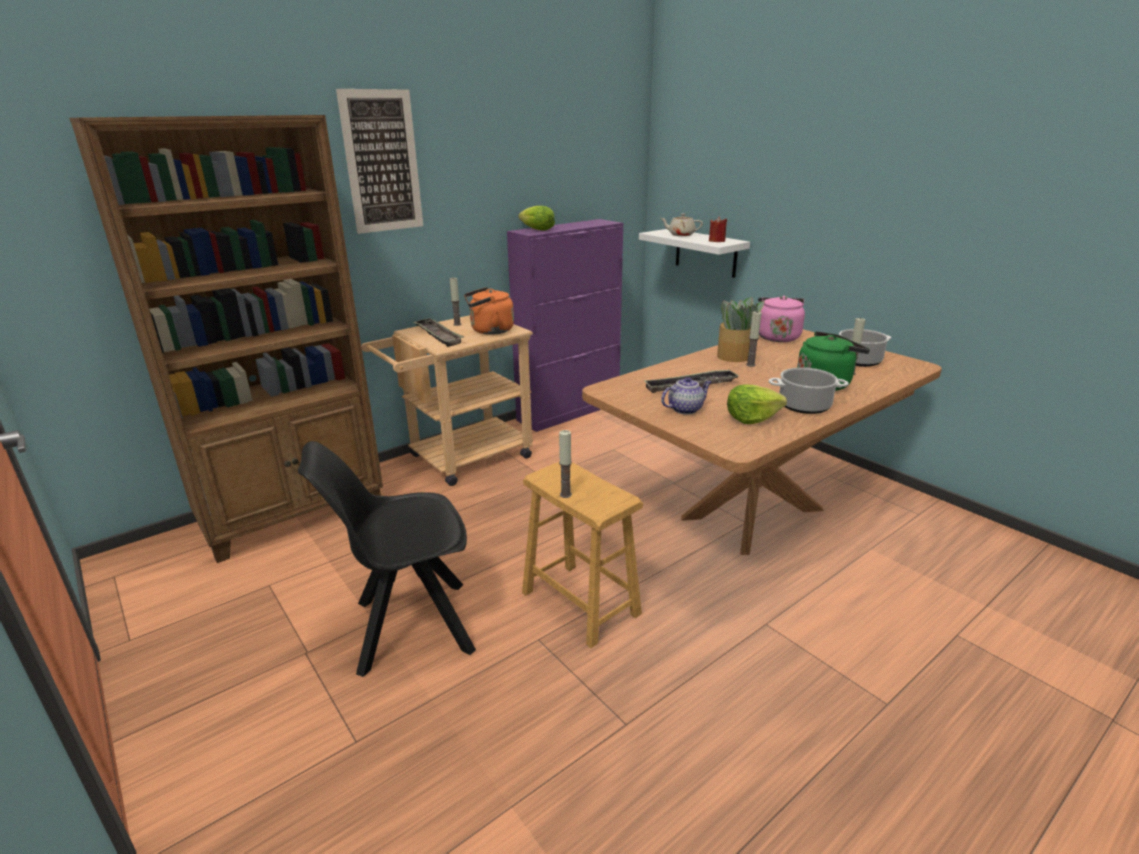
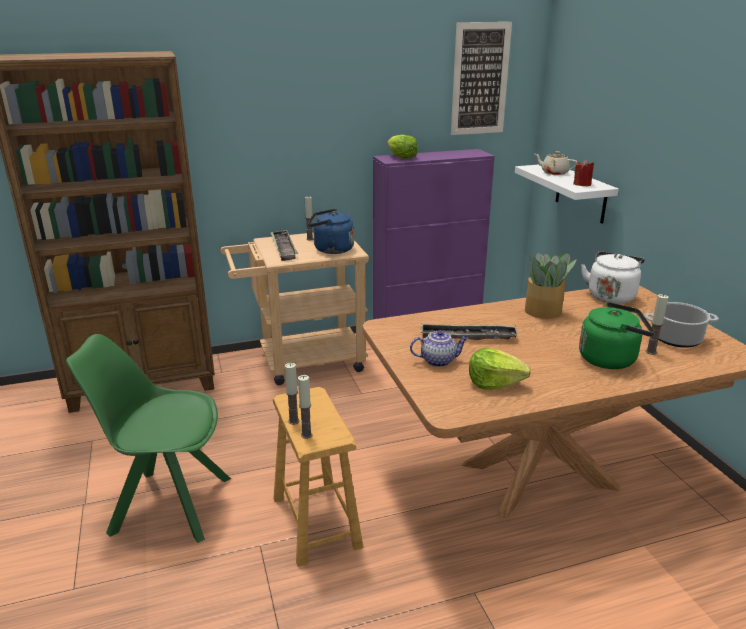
camera: 20 degrees right, 0 degrees up
(382, 162) = (252, 90): picture -> picture (480, 79)
(409, 627) = (168, 504): black chair -> green chair
(489, 331) = (331, 249): orange kettle -> blue kettle
(750, 365) = (551, 323): candle -> candle (306, 435)
(776, 337) = (611, 295): pink kettle -> white kettle
(803, 406) = (561, 380): cooking pot -> none

